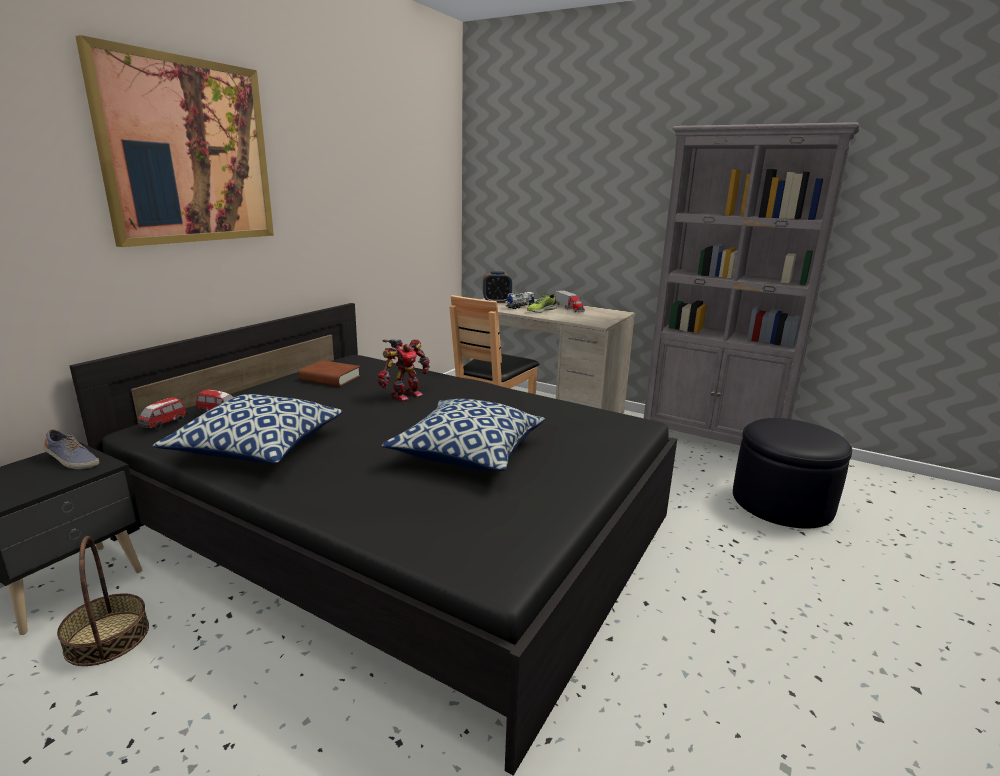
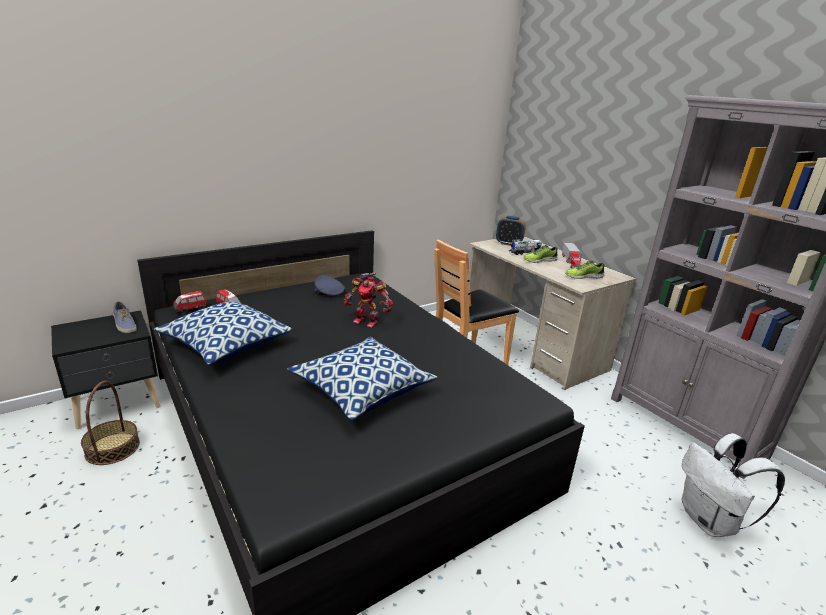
camera: 25 degrees right, 5 degrees up
(188, 152) = (236, 110): picture -> none
(330, 378) = (328, 292): brown book -> grey cap
(405, 395) = (367, 321): toy robot -> toy robot turned 45 degrees clockwise
(593, 317) = (583, 276): none -> shoe
(782, 502) = (710, 521): black ottoman -> white backpack

